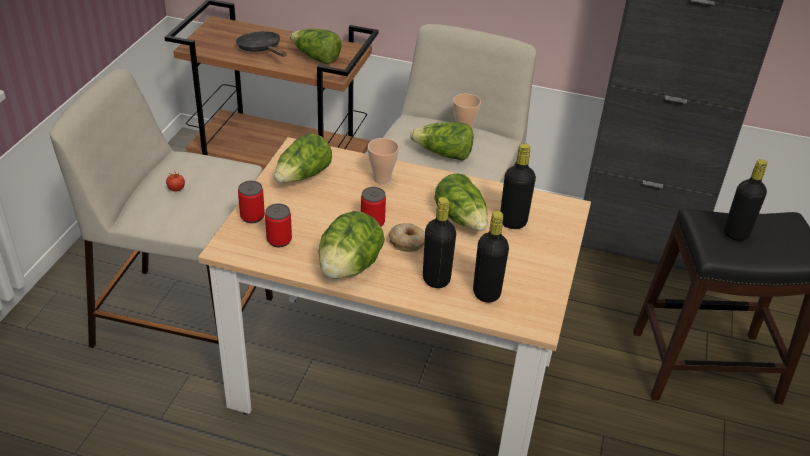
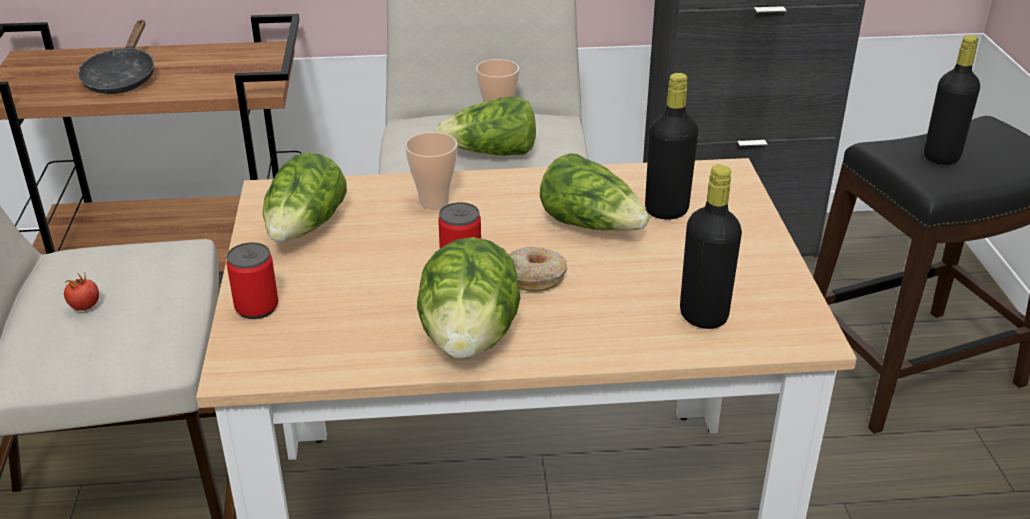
camera: 20 degrees left, 5 degrees down
(261, 49) = (122, 78): black frying pan -> black frying pan turned 120 degrees counterclockwise
(279, 240) = (325, 331): can -> none
(316, 58) = (217, 71): lettuce -> none
(436, 279) = (615, 318): black bottle -> none

